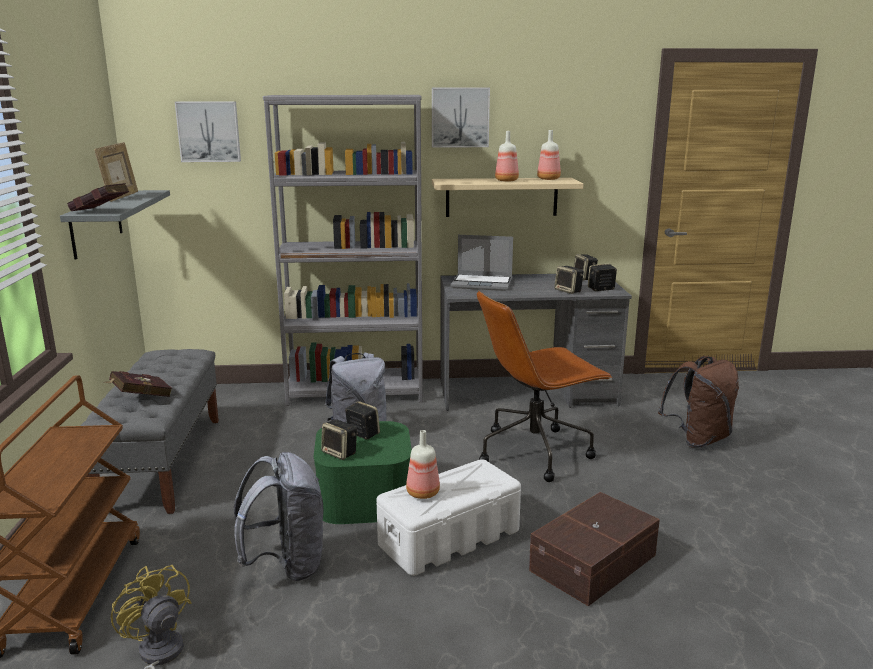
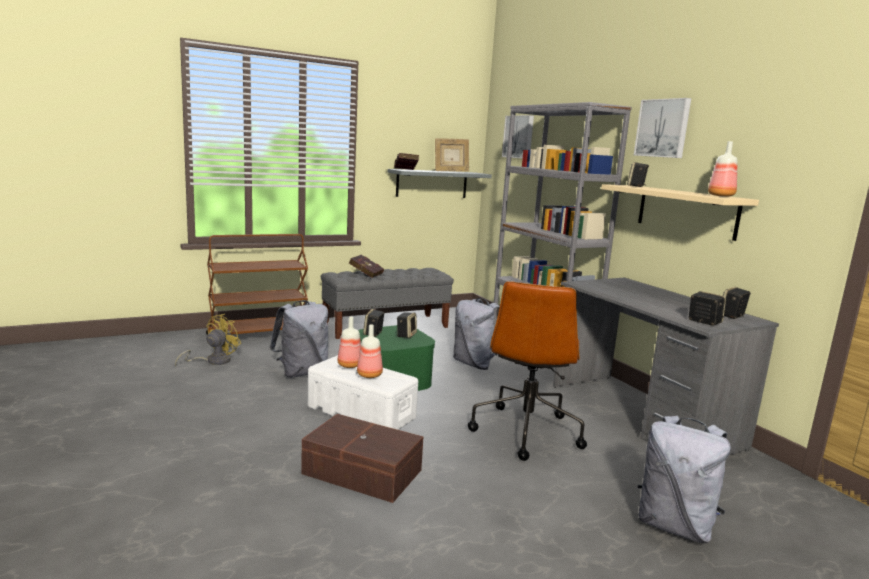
camera: 65 degrees right, 5 degrees down
(482, 284) = (626, 287): laptop -> none
(506, 180) = (673, 191): bottle -> bottle (370, 375)
(535, 452) = (526, 431): brown office chair -> brown office chair turned 120 degrees counterclockwise
(568, 291) = (667, 311): speaker -> speaker (636, 186)
(698, 439) = (674, 526): brown backpack -> grey backpack

